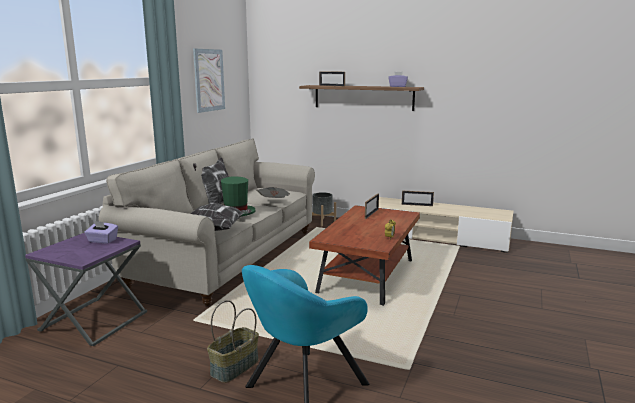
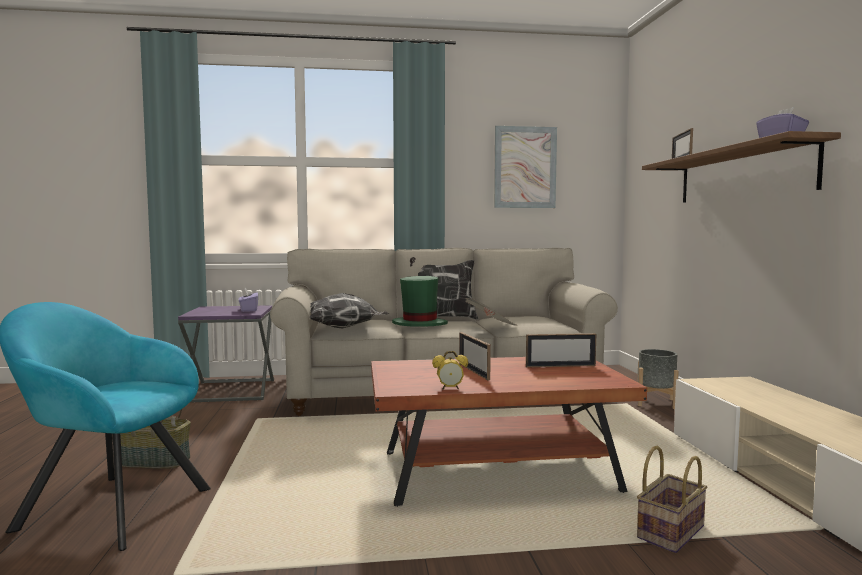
camera: 60 degrees right, 10 degrees down
(417, 205) = (784, 403): picture frame -> picture frame (473, 371)
(444, 265) = (670, 531): none -> basket

